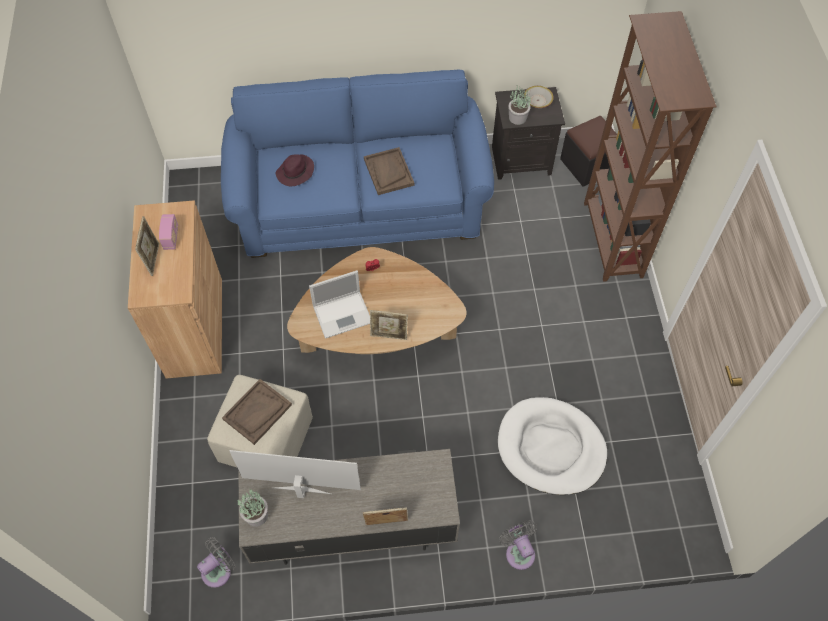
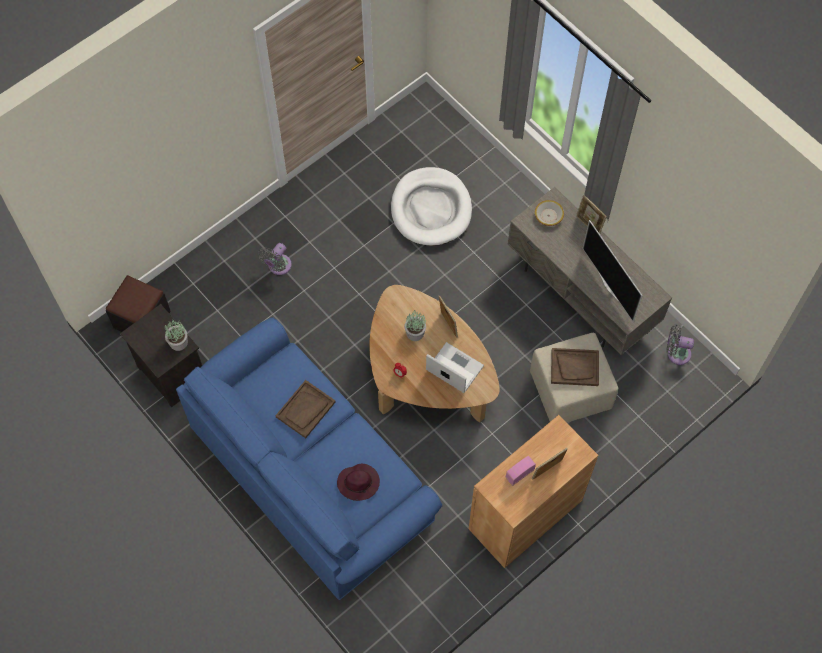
camera: 125 degrees left, 5 degrees up
(256, 514) = (645, 301): potted plant -> potted plant (414, 333)
(518, 551) = (518, 189): grey fan -> grey fan (278, 267)
(538, 100) = (147, 338): bowl -> bowl (548, 215)
(611, 240) = (215, 261): brown bookcase -> none

